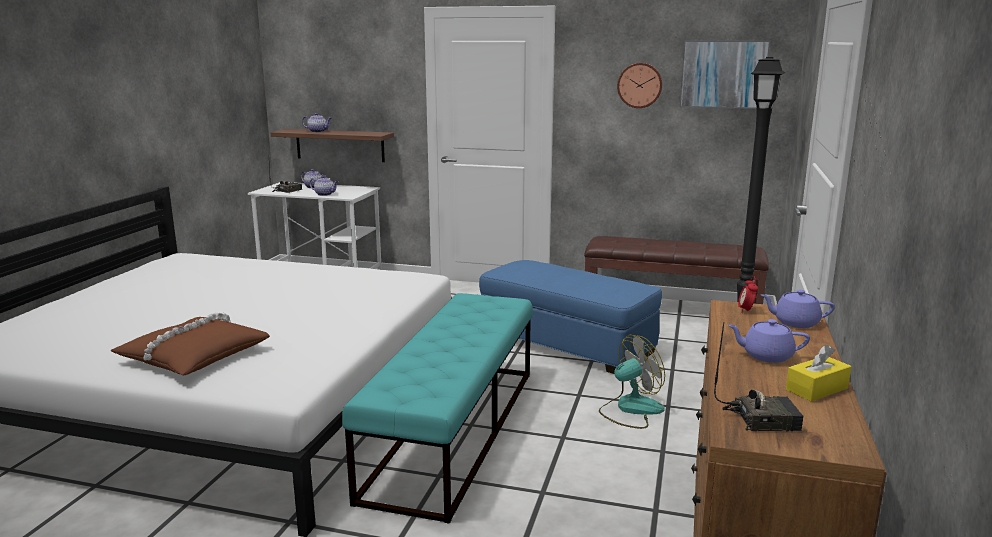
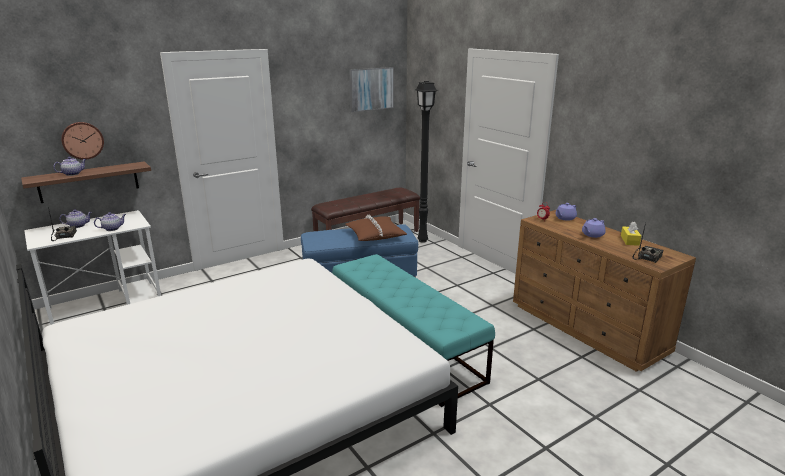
camera: 50 degrees left, 5 degrees up
(193, 356) = (316, 371): brown pillow -> brown pillow (375, 235)
(630, 409) = (448, 294): fan -> none
(639, 85) = (327, 100): wall clock -> wall clock (82, 140)

